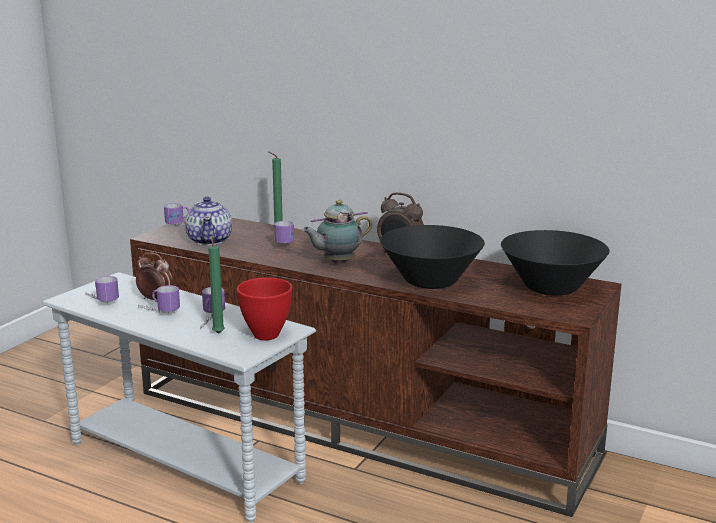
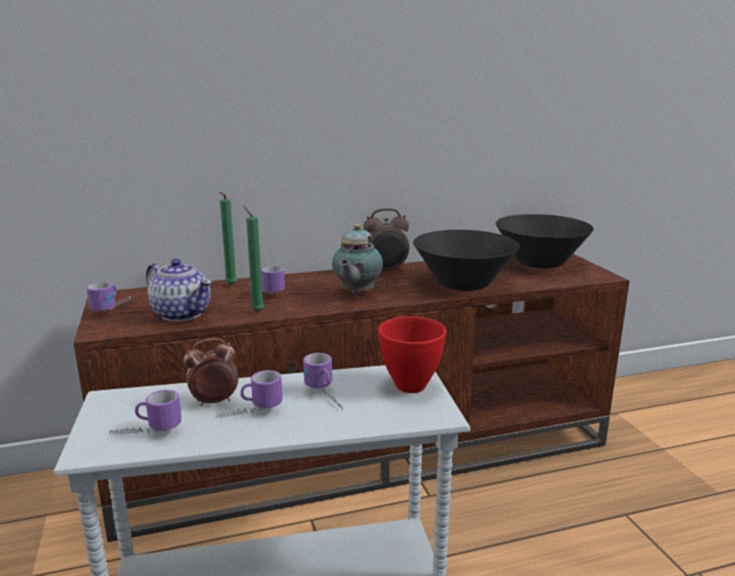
camera: 45 degrees left, 0 degrees up
(218, 332) = (364, 404): green candle -> green candle (256, 311)

